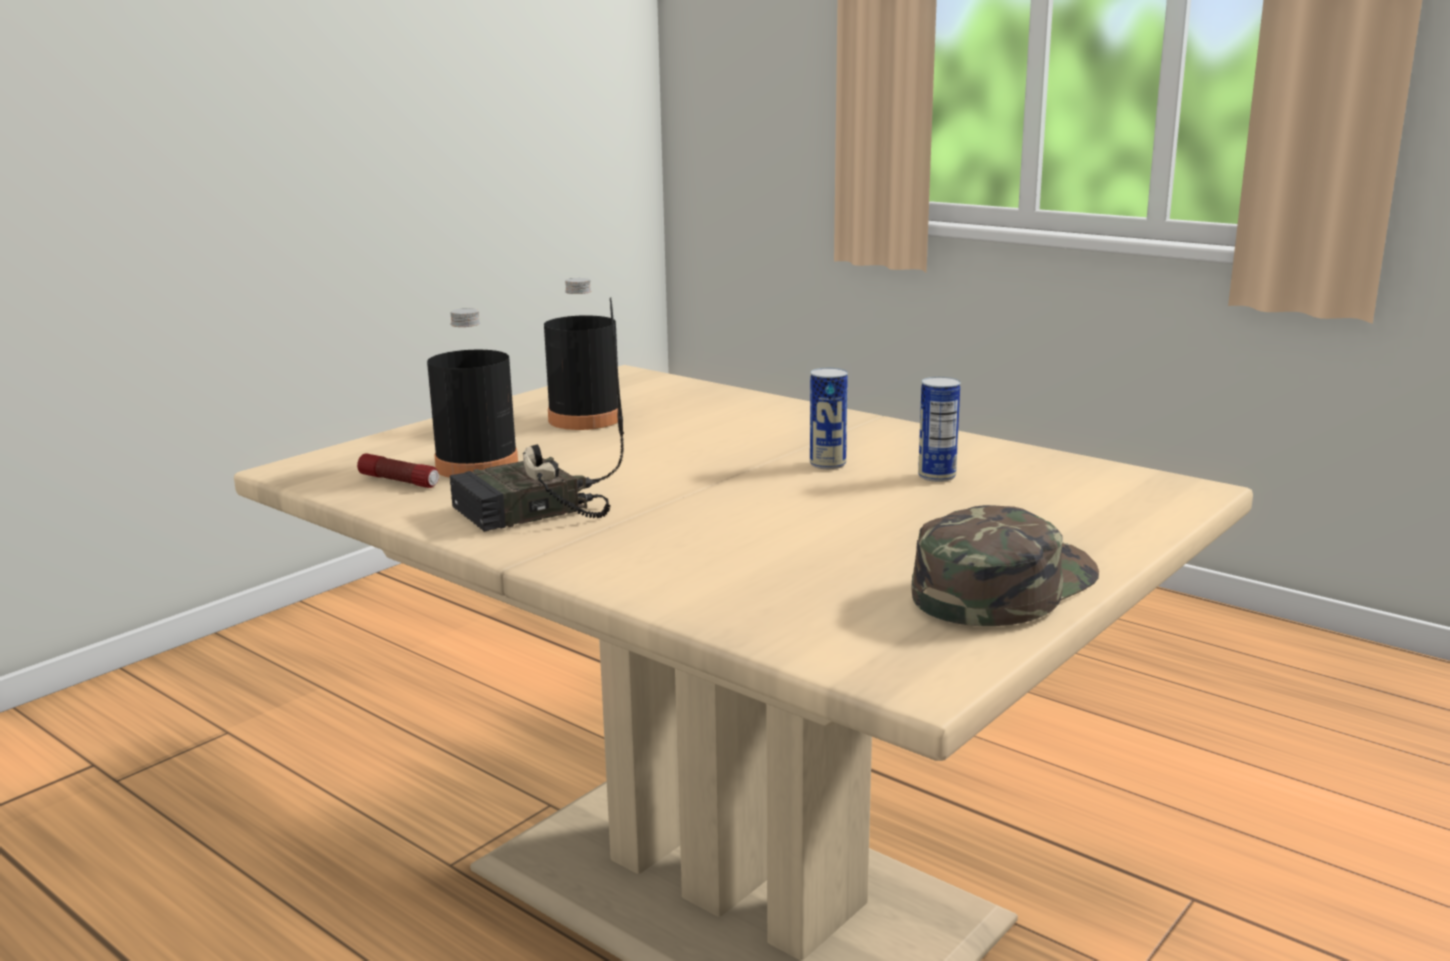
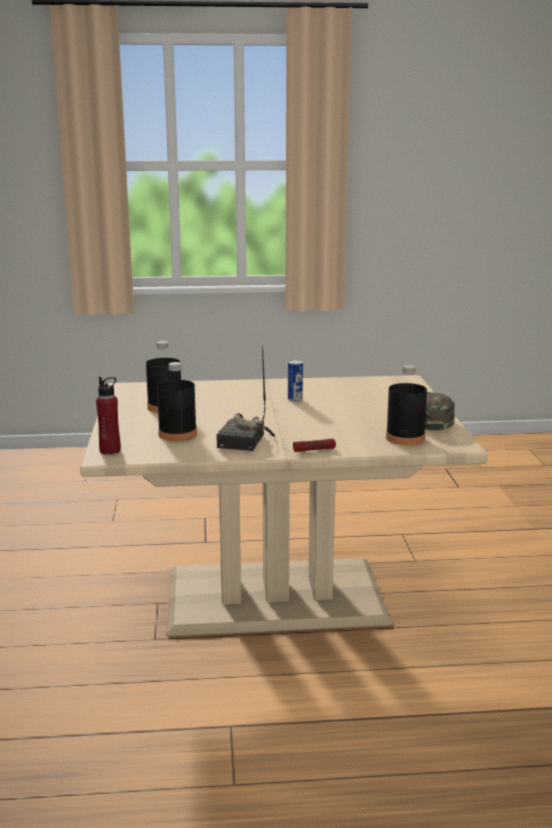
camera: 45 degrees left, 0 degrees up
(325, 461) = (110, 450): none -> red bottle
(399, 481) = (166, 447): flashlight -> flashlight (314, 450)
(830, 613) = (405, 438): none -> black bottle
(937, 476) = (336, 394): can -> none

